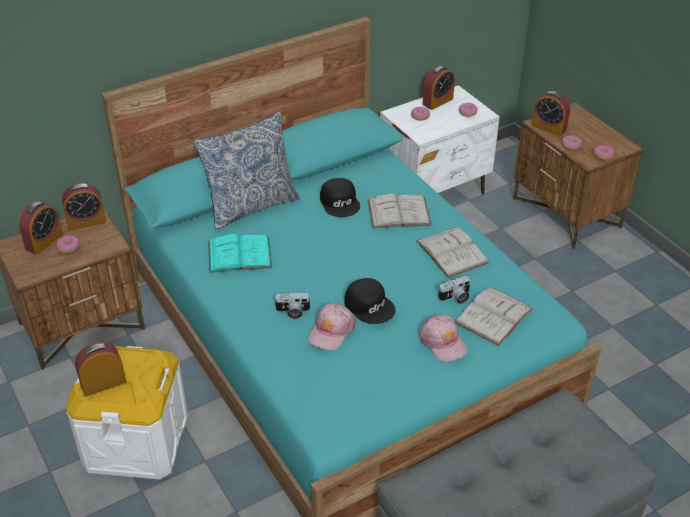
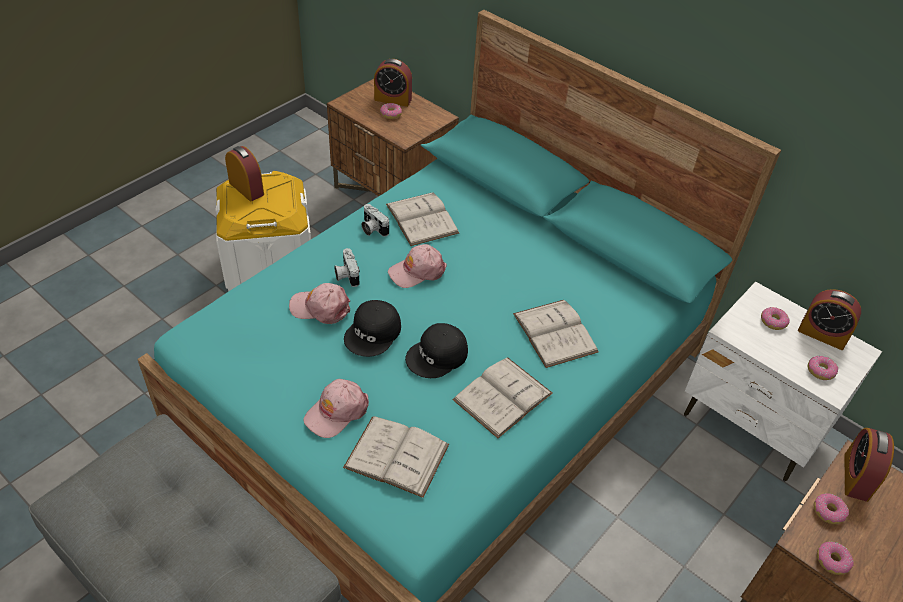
camera: 70 degrees right, 5 degrees up
(86, 222) = (430, 114): alarm clock -> none
(239, 254) = (422, 218): turquoise book -> white book
(250, 205) = (505, 210): pillow -> none
(305, 269) = (417, 271): none -> pink cap
(340, 202) = (548, 278): black cap -> black cap (437, 356)
(455, 298) = (418, 413): camera -> camera (372, 228)

